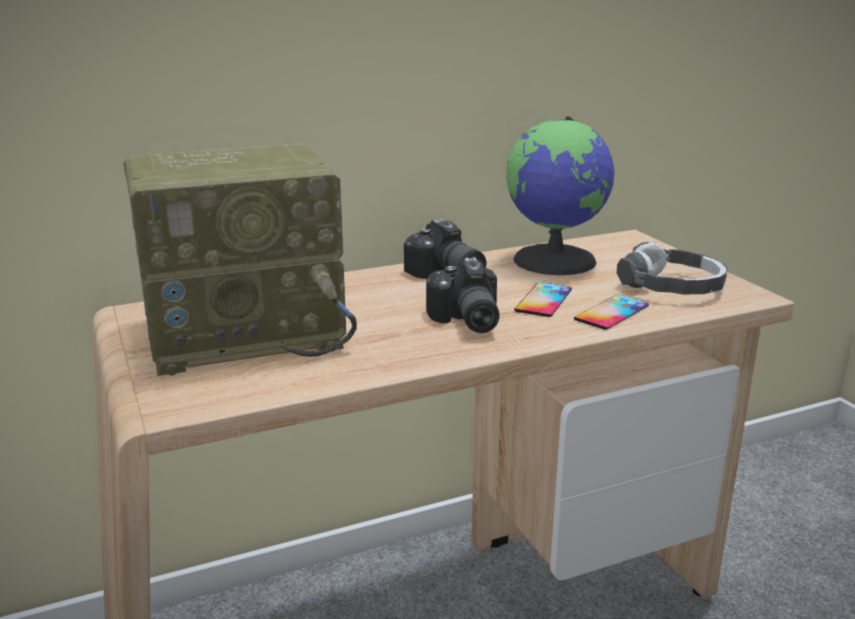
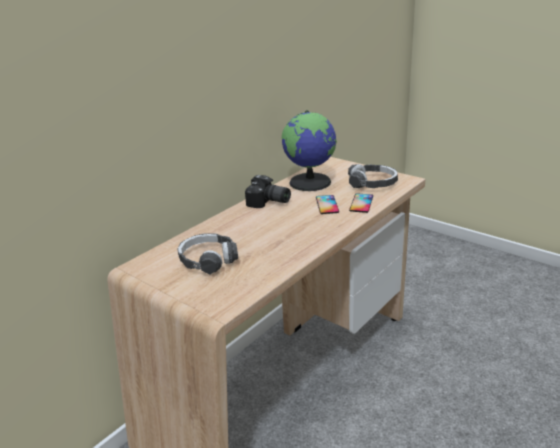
camera: 25 degrees left, 5 degrees up
(246, 331) = (208, 260): radio -> headphones
(465, 321) = (304, 225): camera -> none

